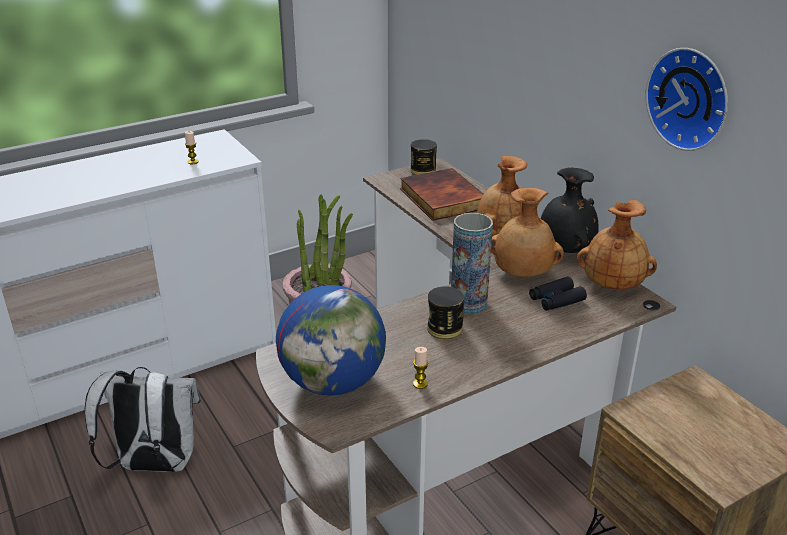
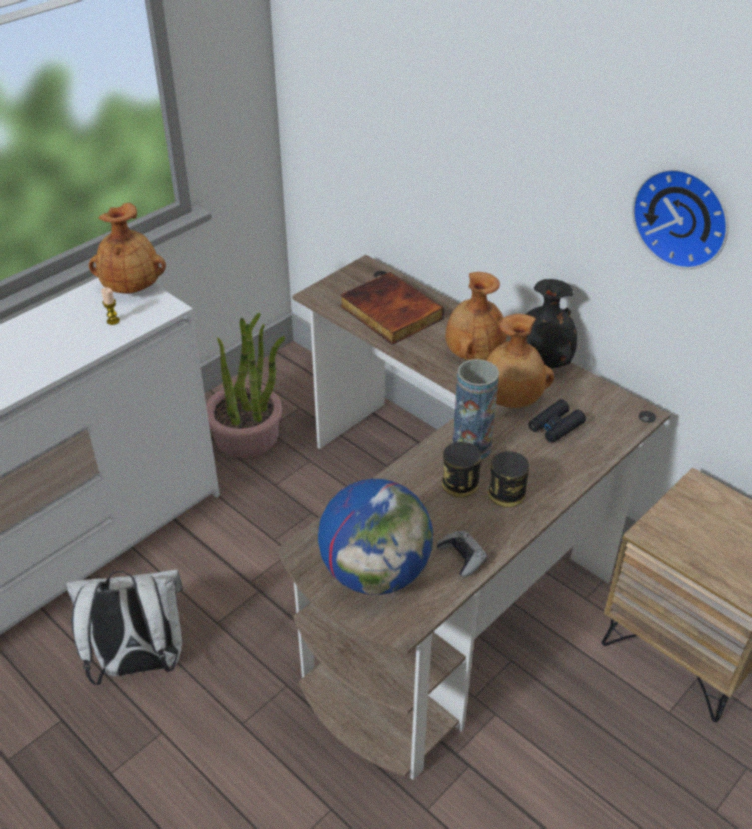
camera: 15 degrees left, 10 degrees up
(420, 384) = (462, 556): candle -> grey game controller
(423, 170) = (355, 276): can -> can (506, 493)
(612, 284) = (602, 397): brown vase -> brown vase (132, 287)

